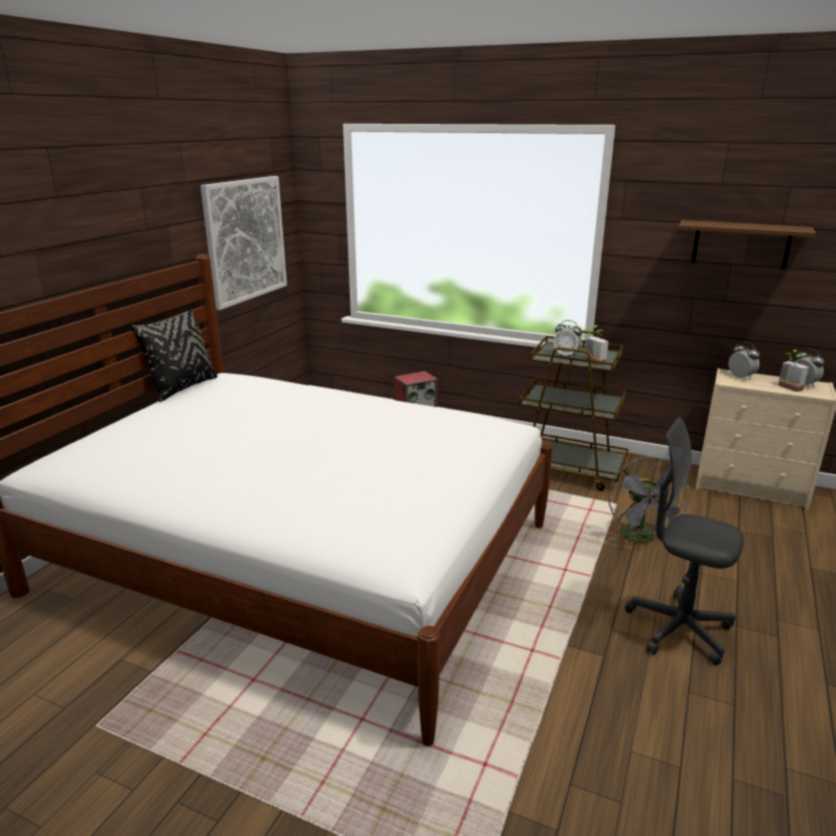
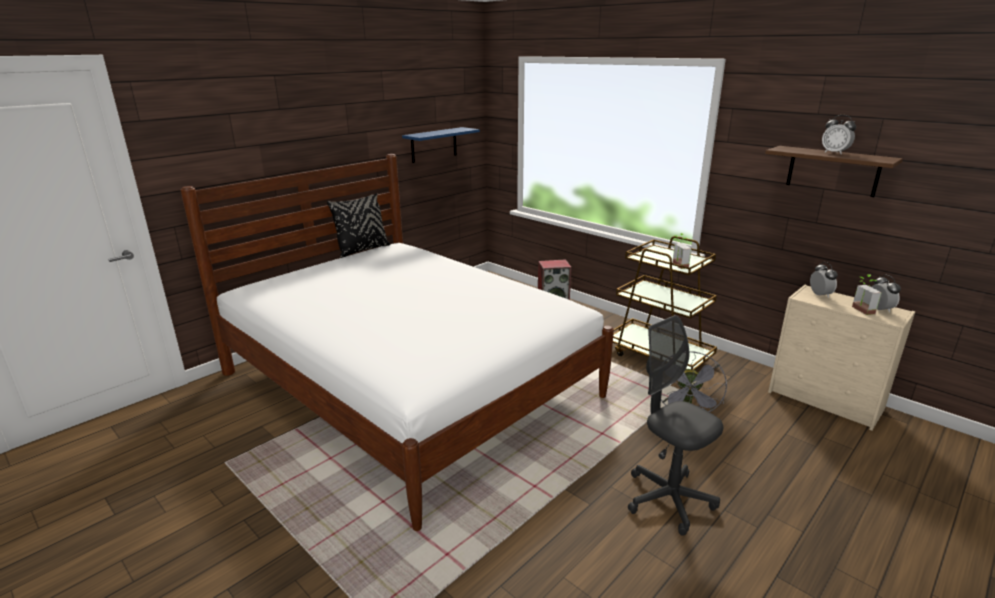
camera: 20 degrees right, 0 degrees up
(245, 240) = (434, 145): picture -> blue shelf
(566, 355) = (660, 257): alarm clock -> alarm clock (834, 153)

